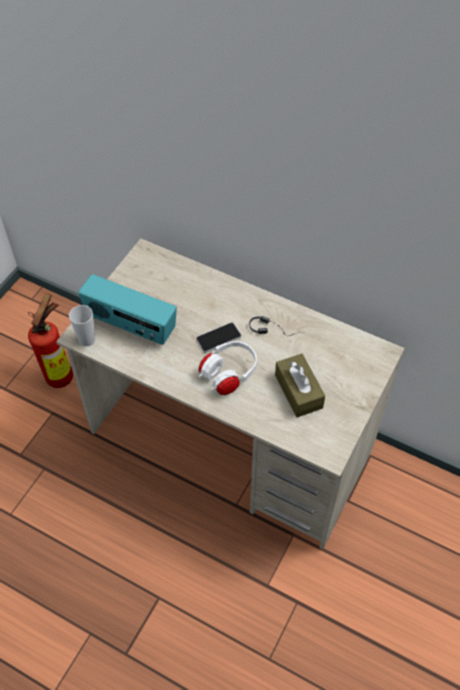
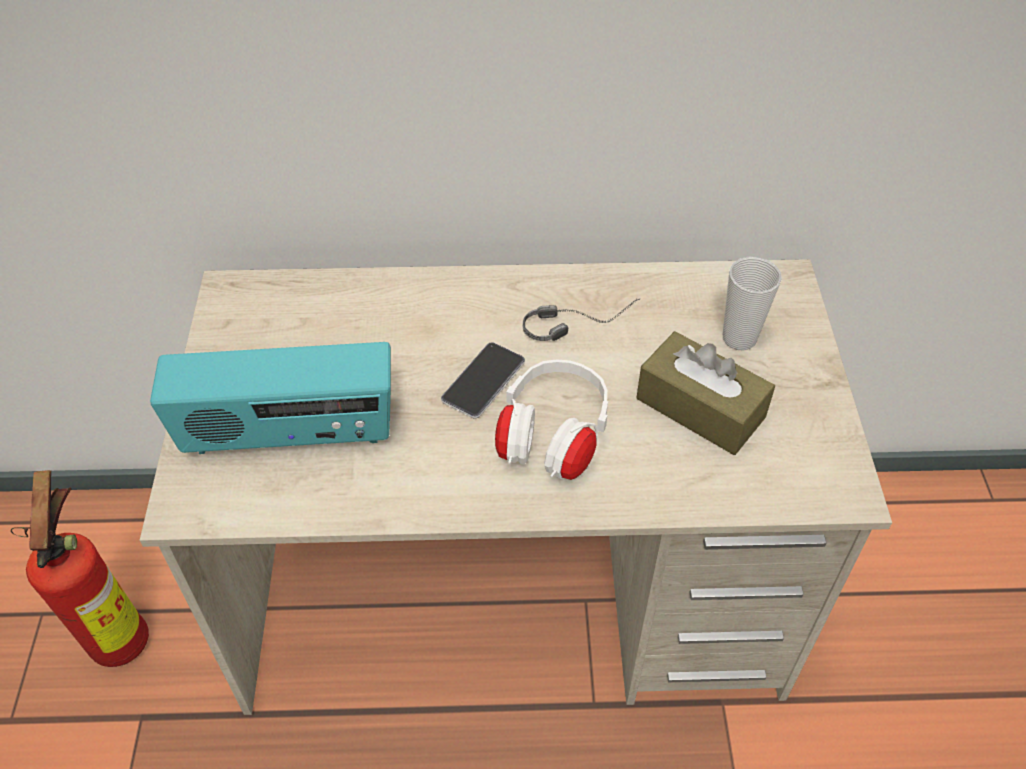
camera: 30 degrees left, 5 degrees down
(87, 340) = (211, 505): cup -> cup (739, 338)

